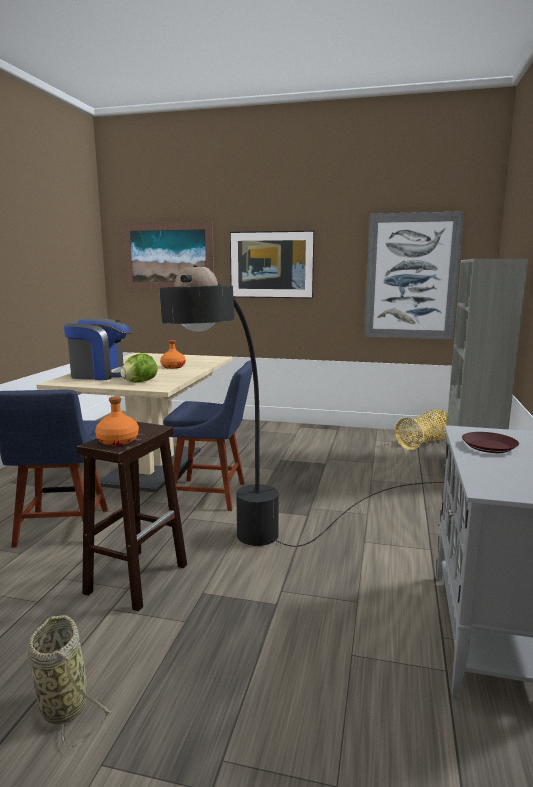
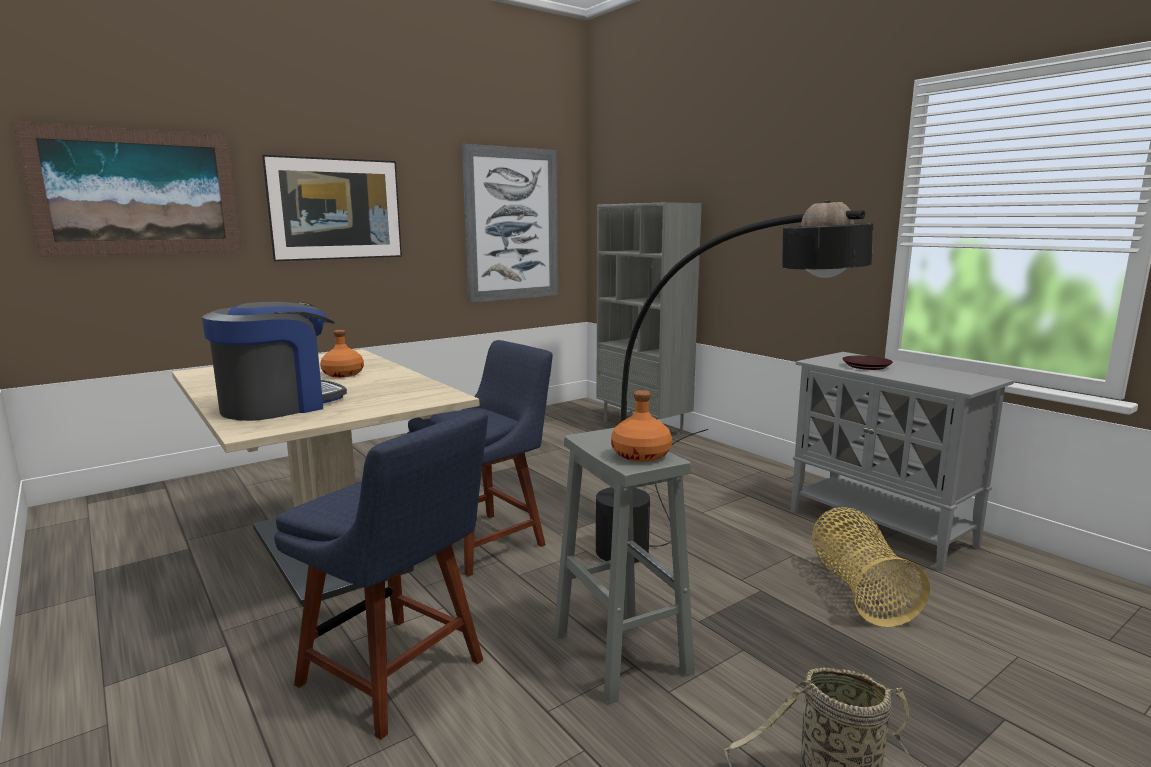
camera: 50 degrees left, 0 degrees up
(137, 578) = (619, 652): brown stool -> grey stool
(139, 382) = (387, 398): lettuce -> none
(424, 443) = (561, 416): basket -> basket (859, 590)

